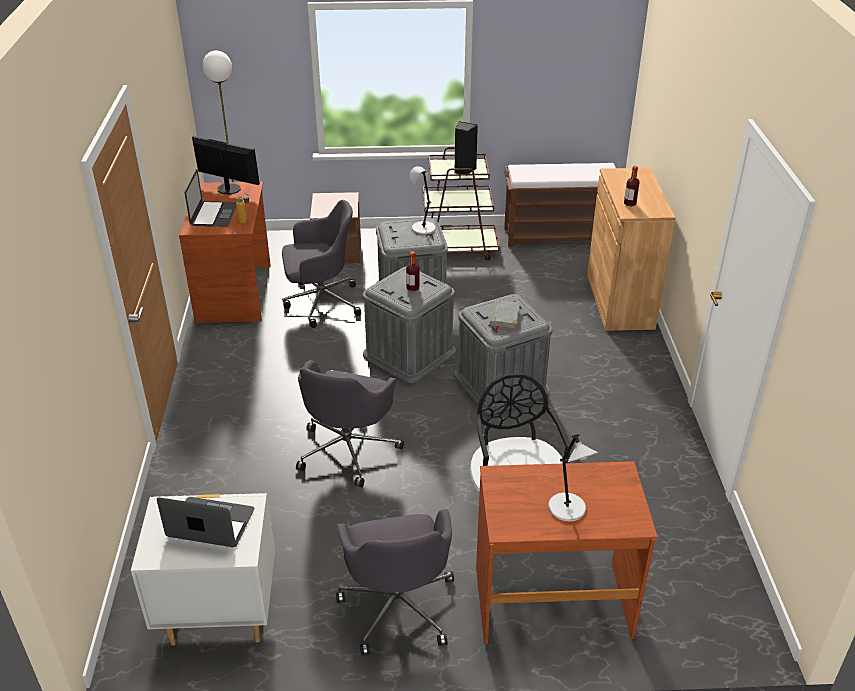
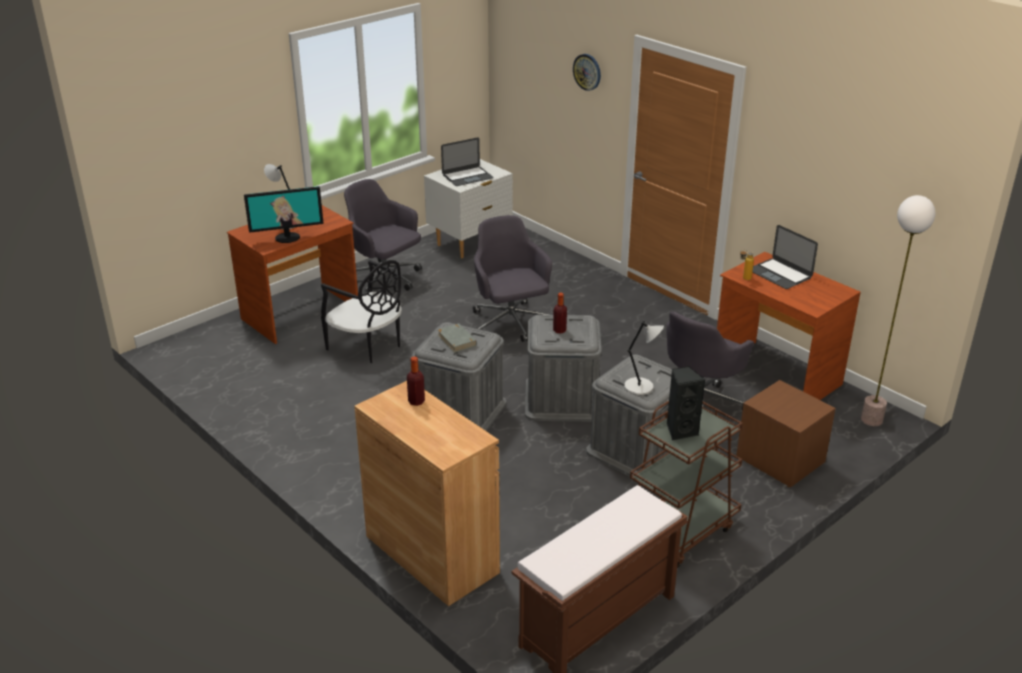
camera: 140 degrees right, 5 degrees down
(78, 278) = (587, 72): none -> wall clock
(228, 189) = (822, 297): monitor -> monitor (287, 237)

